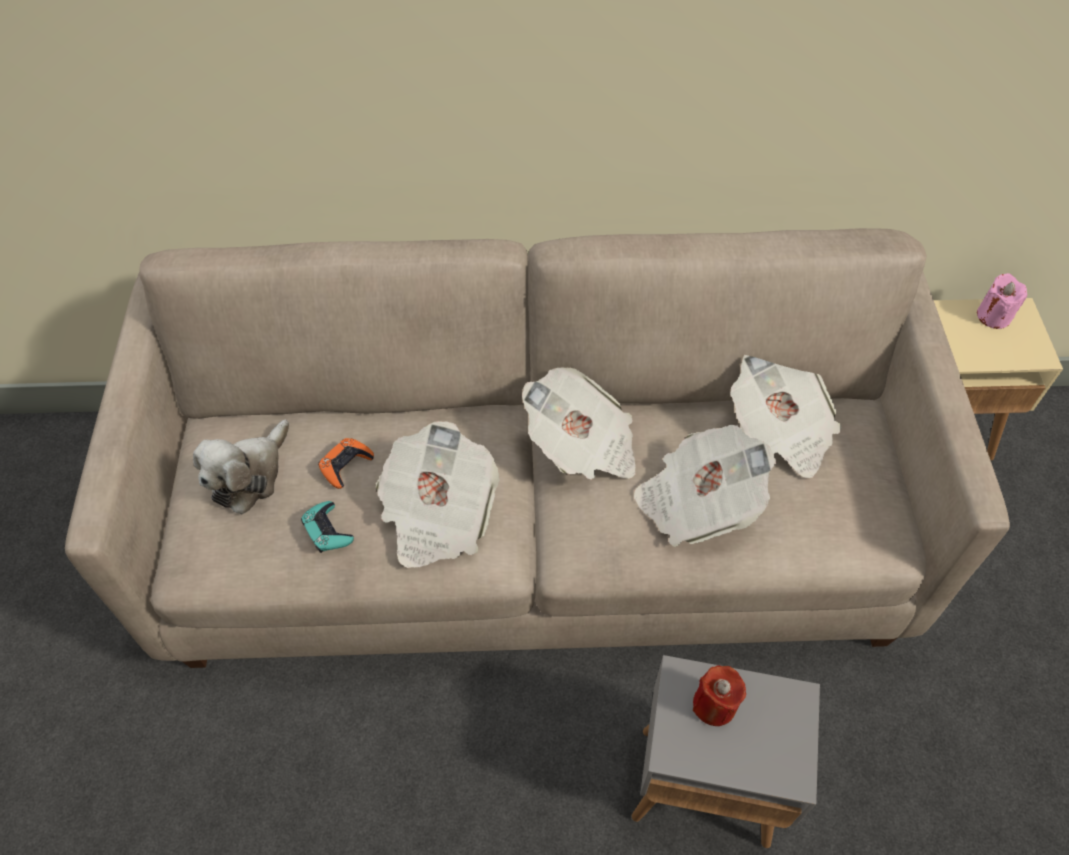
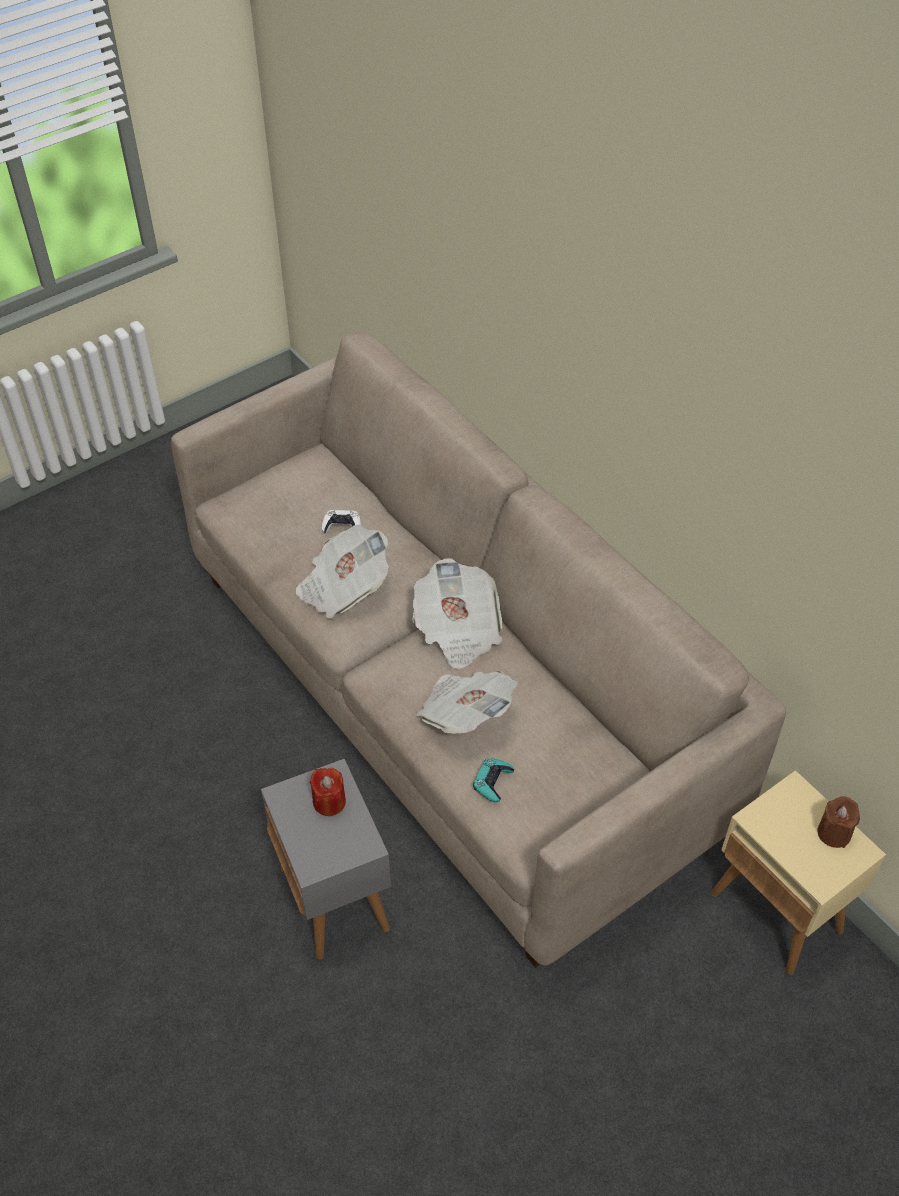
camera: 55 degrees right, 5 degrees down
(249, 475) = (301, 490): plush toy -> none
(327, 531) = (291, 545): turquoise game controller -> turquoise game controller (492, 782)
(346, 465) = (342, 526): orange game controller -> white game controller
(780, 430) = (569, 732): newspaper -> none
(993, 316) = (834, 833): pink candle -> brown candle

